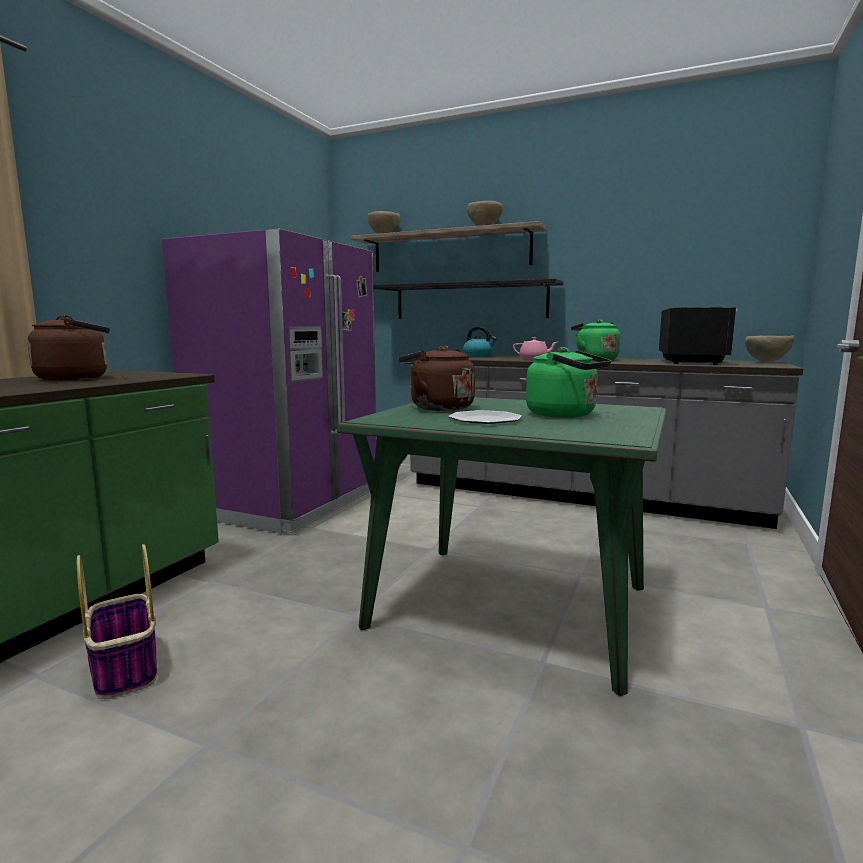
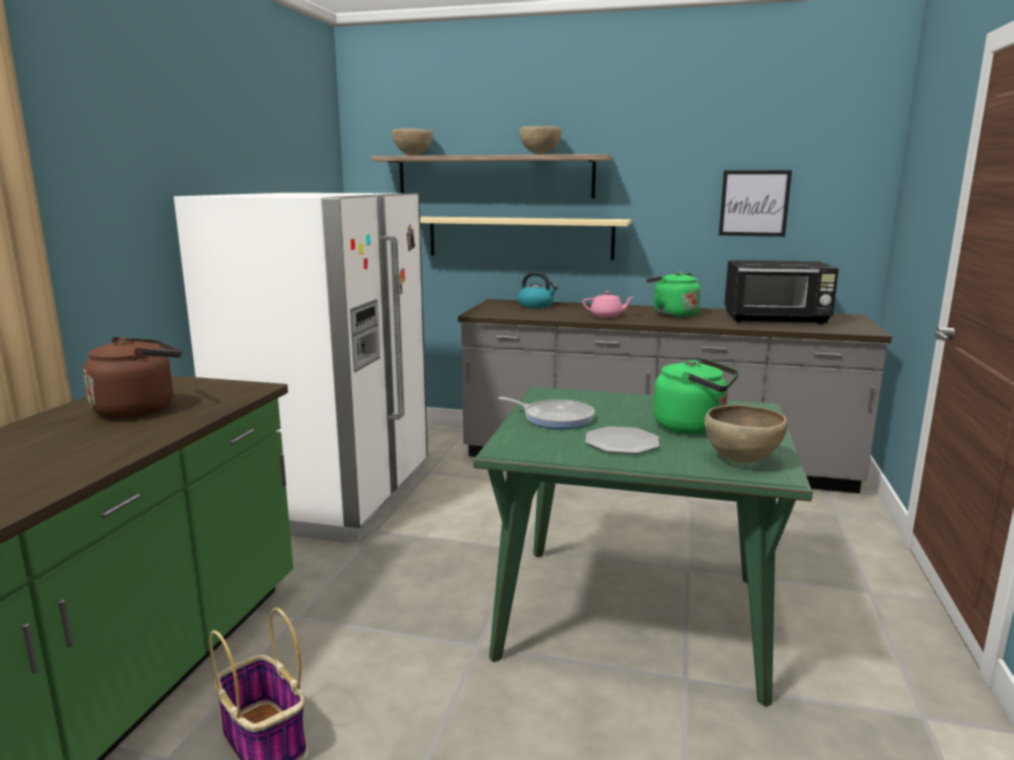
camera: 10 degrees left, 5 degrees up
(288, 503) = (330, 496): purple fridge -> white fridge
(438, 407) = (555, 418): brown kettle -> frying pan
(469, 301) = (520, 237): black shelf -> beige shelf
(674, 262) = (754, 203): none -> picture
(692, 361) = (776, 320): black microwave -> black microwave turned 90 degrees clockwise
(767, 361) = (849, 317): brown bowl -> brown bowl (742, 461)

